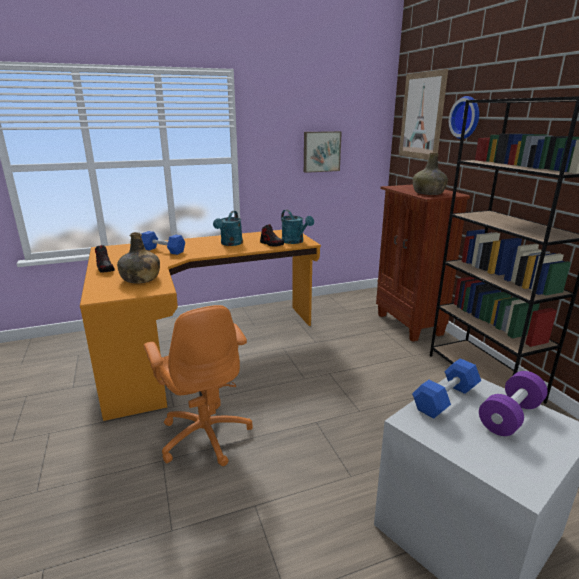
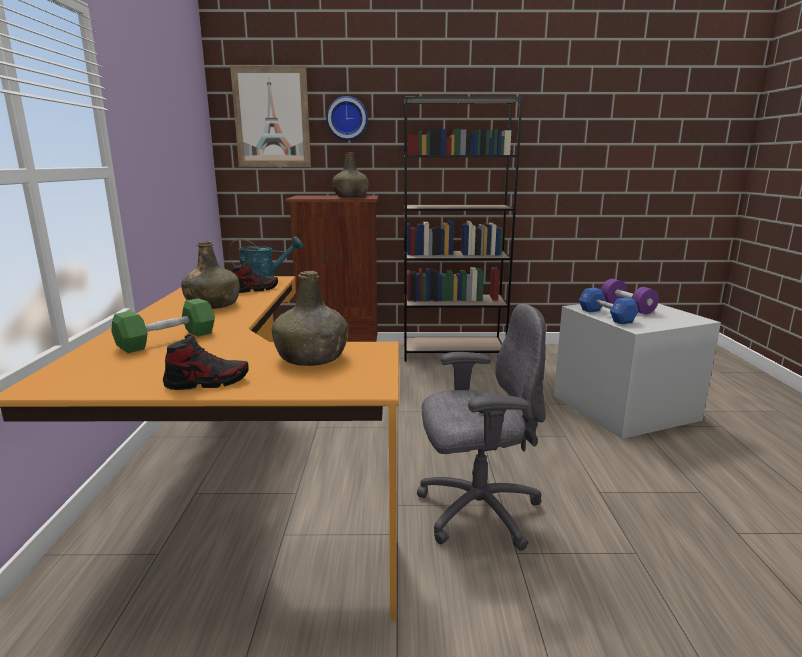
camera: 70 degrees left, 5 degrees down
(163, 250) = (167, 340): blue dumbbell -> green dumbbell
(205, 434) = (476, 511): orange office chair -> grey office chair
(230, 244) = (213, 305): turquoise watering can -> green bottle
(321, 151) = (176, 161): picture -> none

